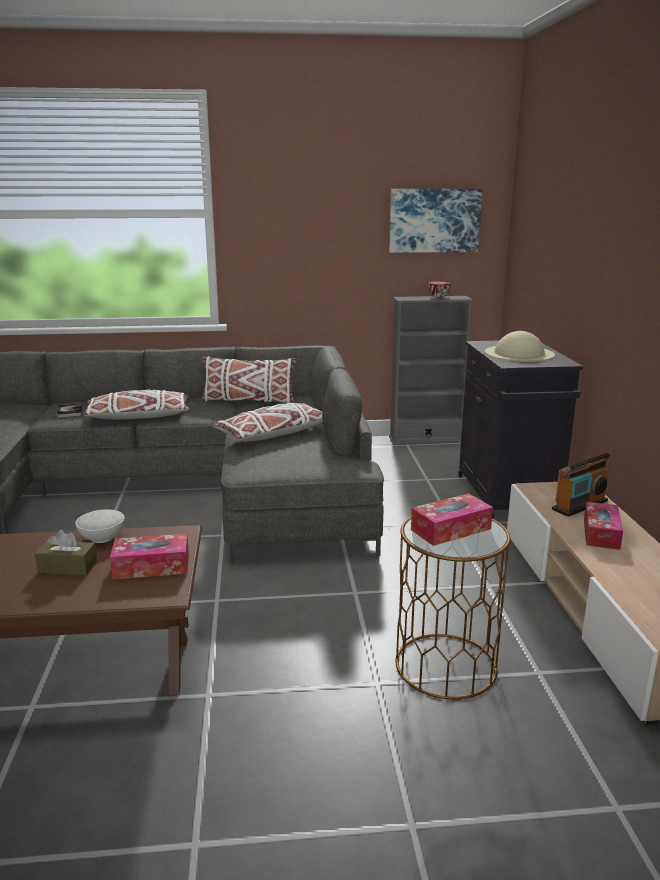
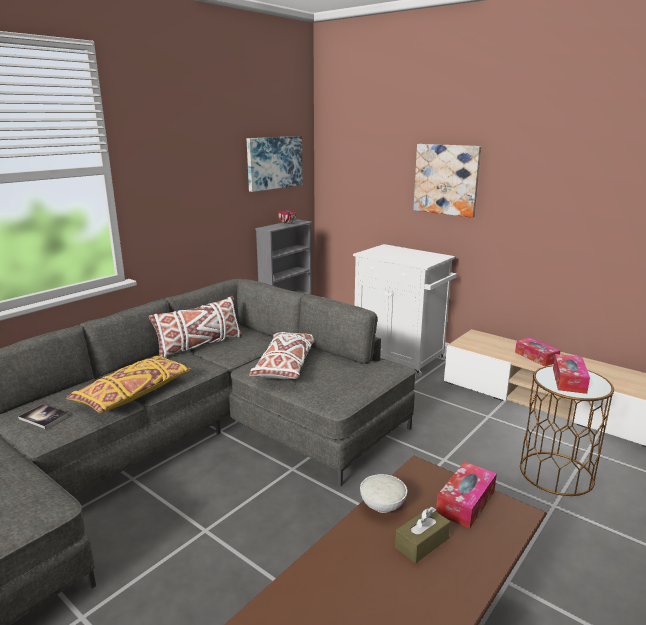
camera: 45 degrees left, 0 degrees up
(138, 416) = (133, 394): white pillow -> yellow pillow
(507, 497) = (400, 358): black cabinet -> white cabinet
(519, 353) = (405, 255): beige hat -> none
(580, 505) = (498, 345): radio -> none
(593, 251) = (446, 179): none -> picture

